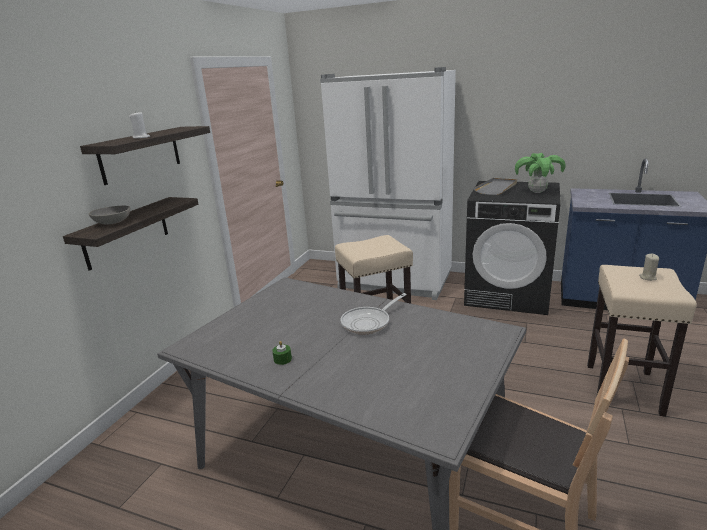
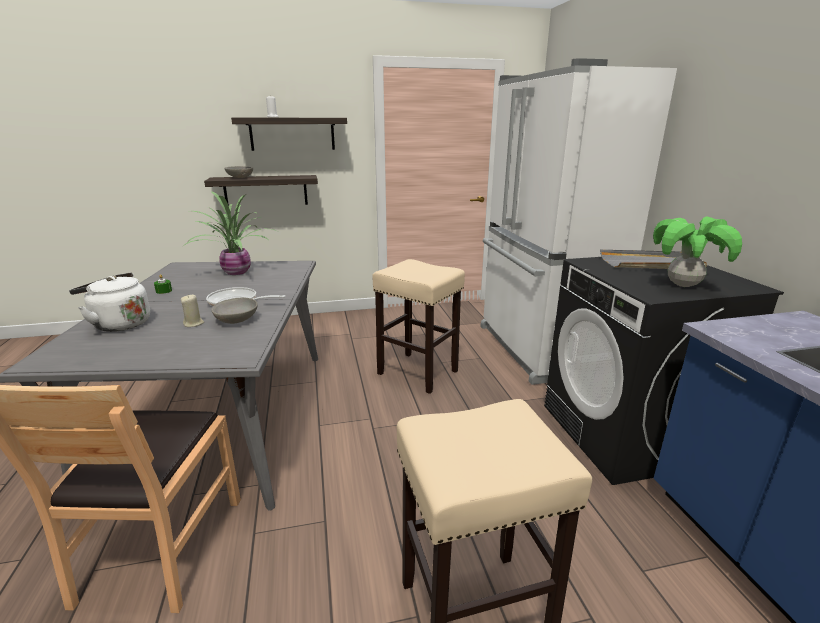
camera: 55 degrees right, 0 degrees up
(272, 315) = (236, 273): none -> potted plant
(369, 387) = (119, 324): none -> white kettle
(418, 326) = (237, 320): none -> grey bowl
(647, 277) = (504, 445): beige candle -> beige candle (194, 323)

